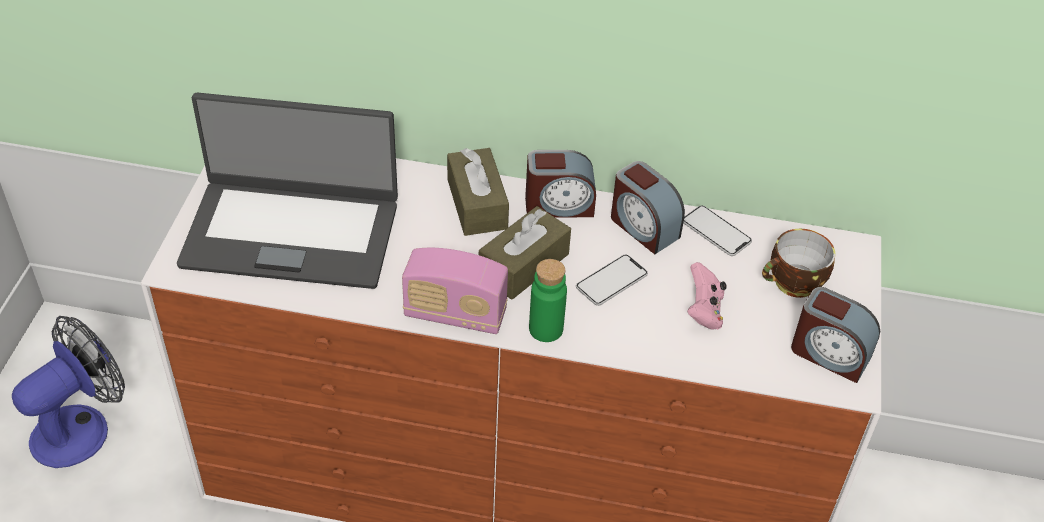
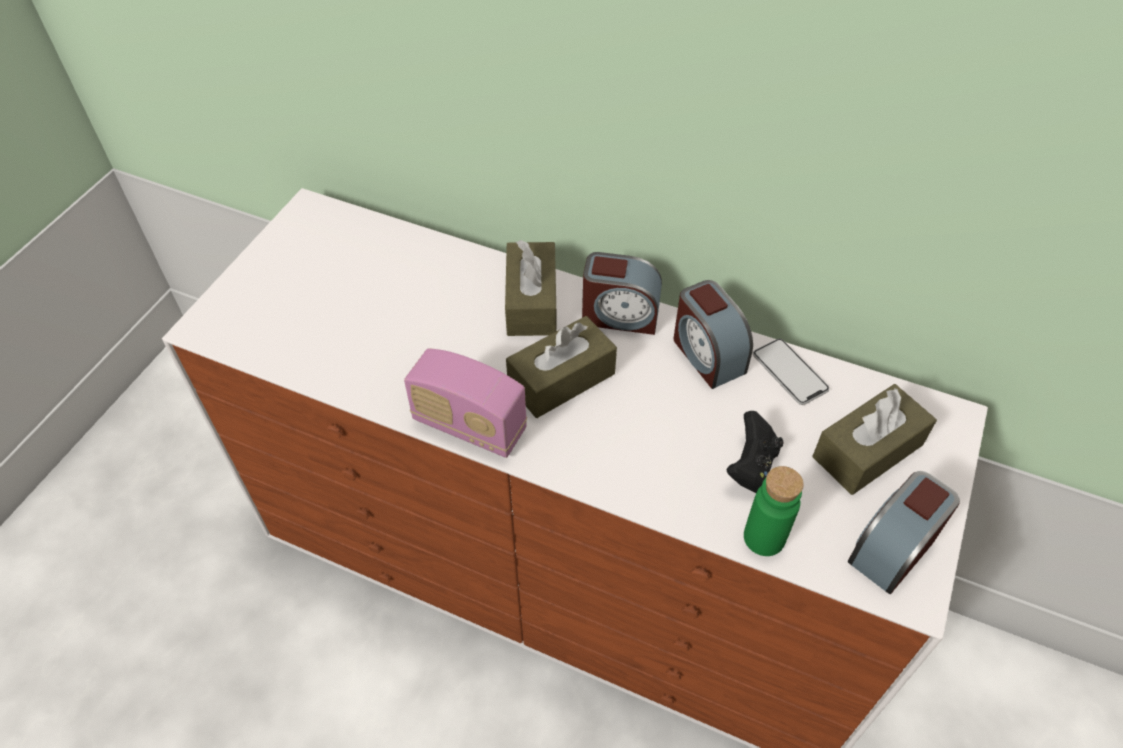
camera: 15 degrees right, 5 degrees up
(81, 427) = (183, 447): fan -> none
(291, 232) = (329, 306): laptop -> none
(546, 329) = (564, 460): green bottle -> green bottle (764, 537)
(611, 281) = (654, 413): phone -> none
(703, 311) = (751, 467): pink game controller -> black game controller
(793, 284) = (867, 451): cup -> brown tissue box
(829, 354) = (892, 548): alarm clock -> alarm clock turned 90 degrees clockwise

